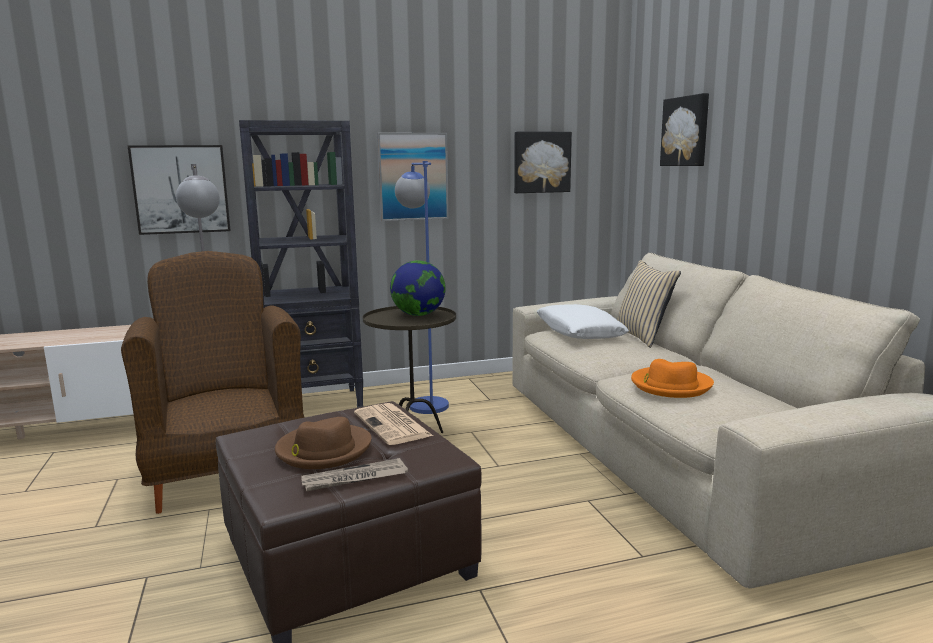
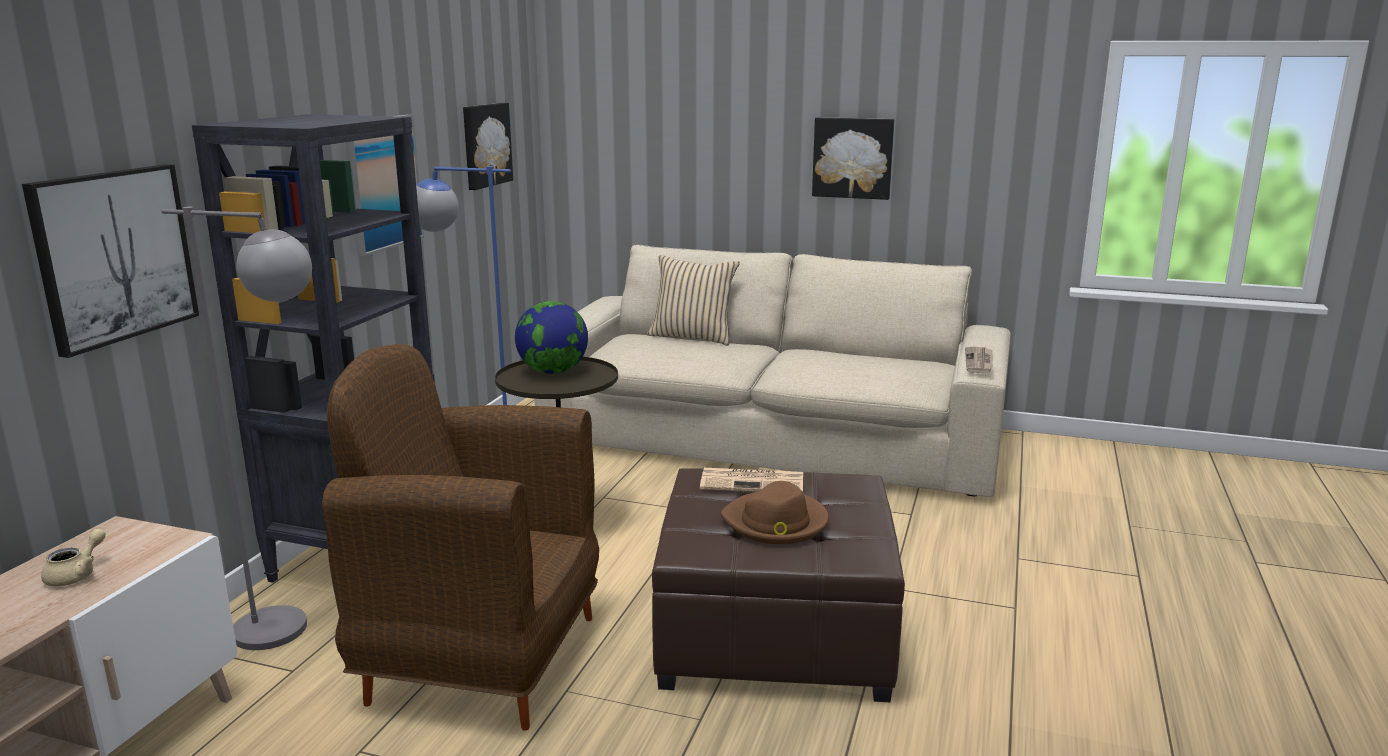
camera: 55 degrees left, 5 degrees up
(89, 335) = (77, 574): none -> beige teapot
(354, 478) = (859, 523): newspaper -> newspaper (979, 362)
(579, 332) = (642, 349): white pillow -> none
(670, 385) = (836, 370): orange hat -> none
(686, 131) = (657, 106): picture -> picture (853, 158)

